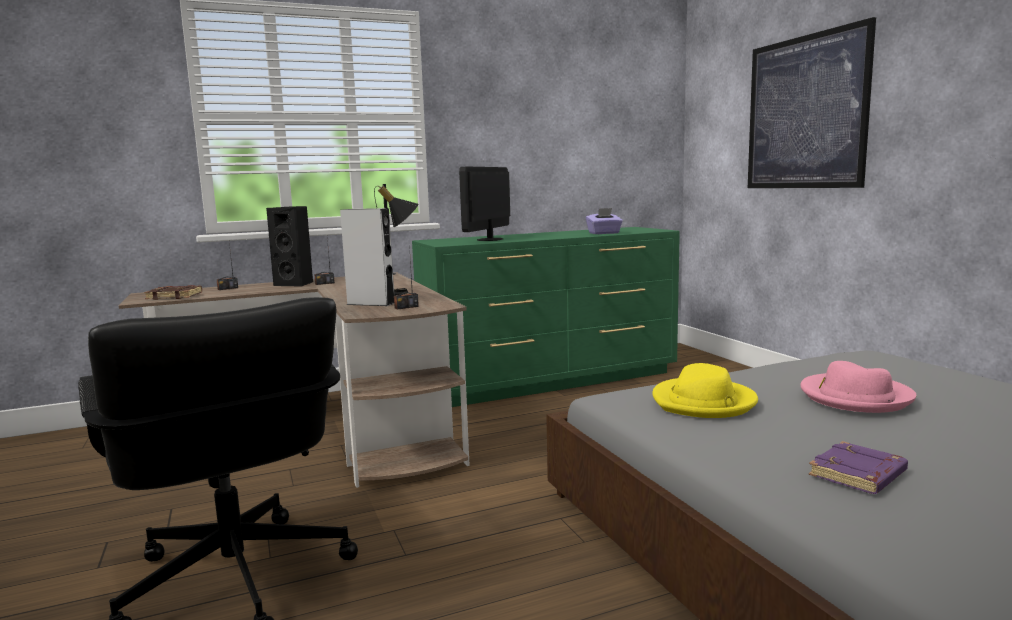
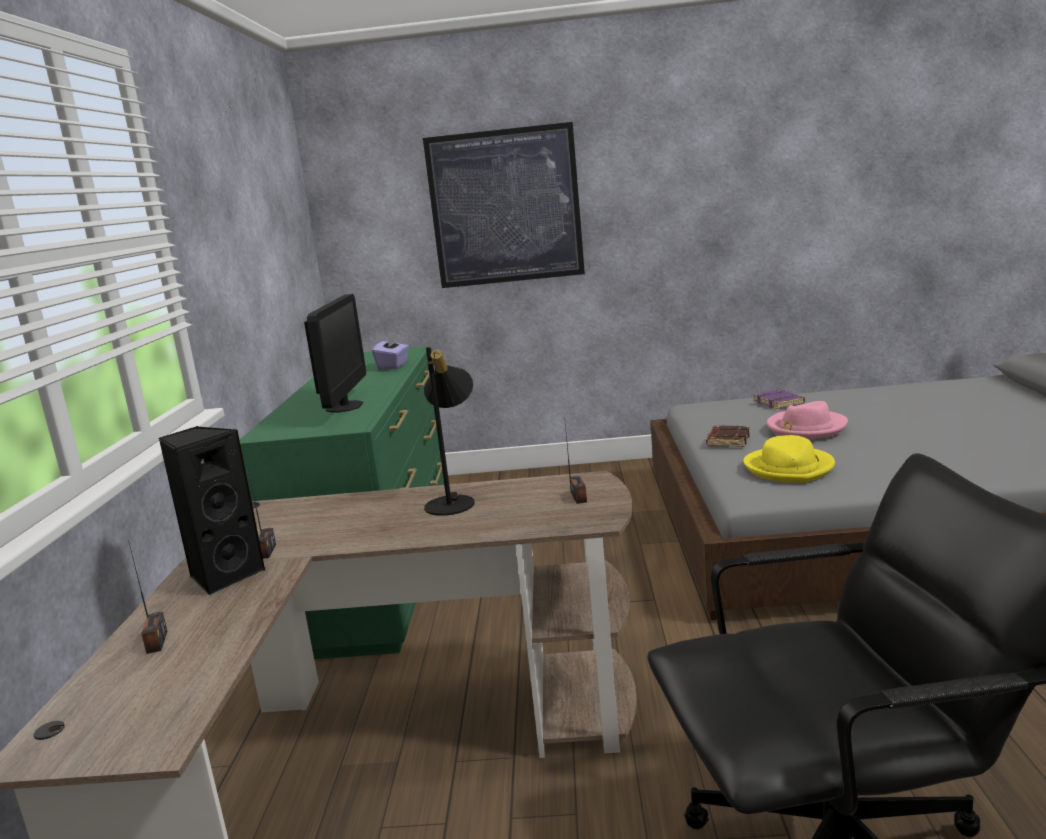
camera: 65 degrees left, 5 degrees up
(175, 296) = (167, 698): brown book -> brown book (727, 440)
(371, 303) = (523, 516): grey speaker -> none
(490, 239) = (344, 406): monitor -> monitor turned 135 degrees counterclockwise
(858, 475) = (950, 456): purple book -> purple book (779, 403)

